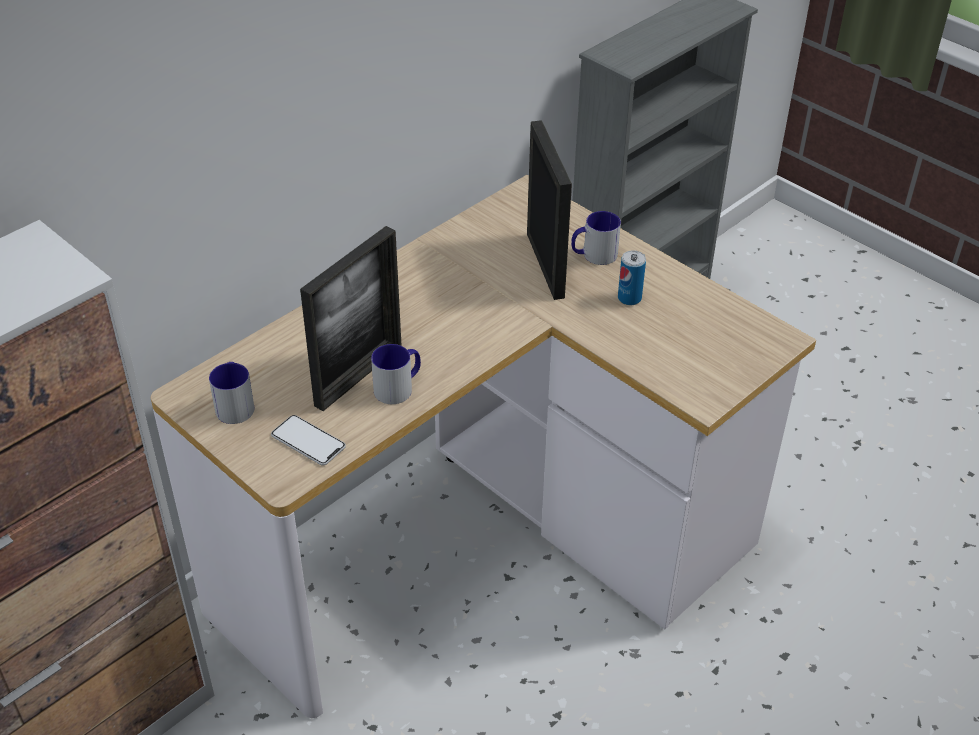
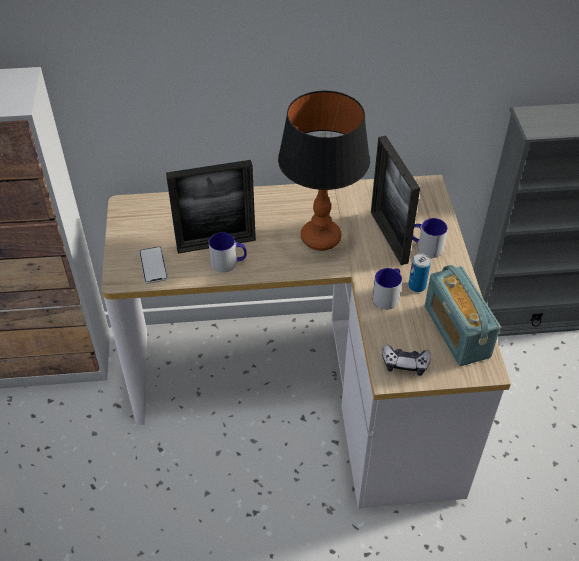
camera: 40 degrees right, 5 degrees up
(235, 404) = (141, 224): mug -> mug (388, 296)
(472, 304) = (320, 237): none -> table lamp
(545, 265) = (389, 237): picture frame -> picture frame turned 135 degrees clockwise
(704, 379) = (405, 363): none -> game controller
(716, 320) = (456, 331): none -> radio

